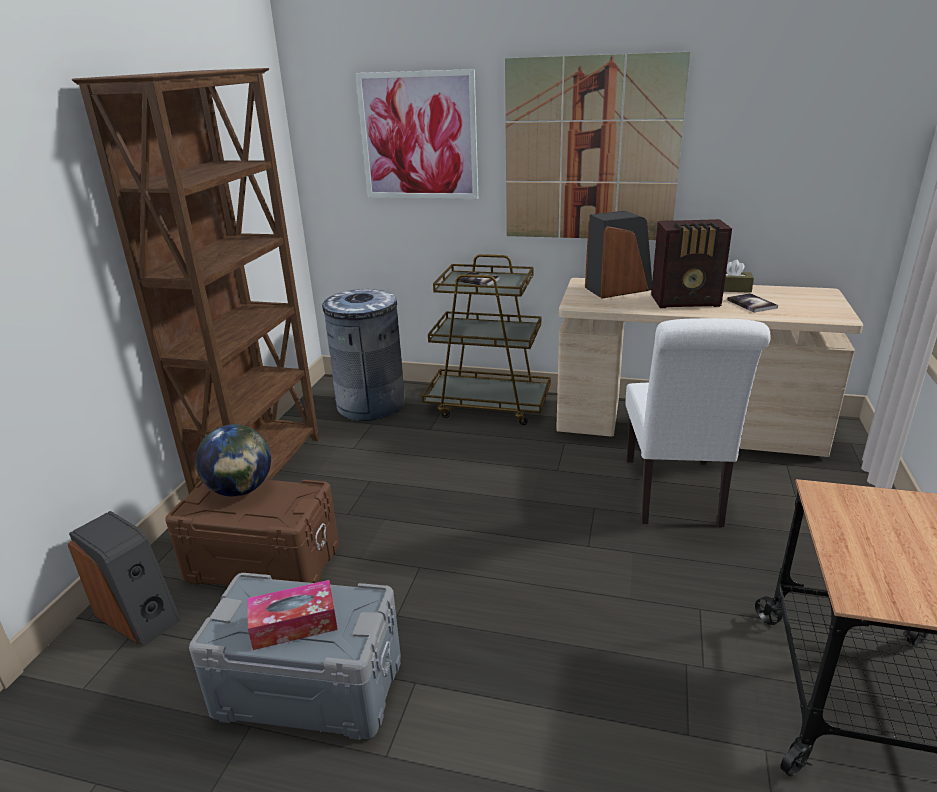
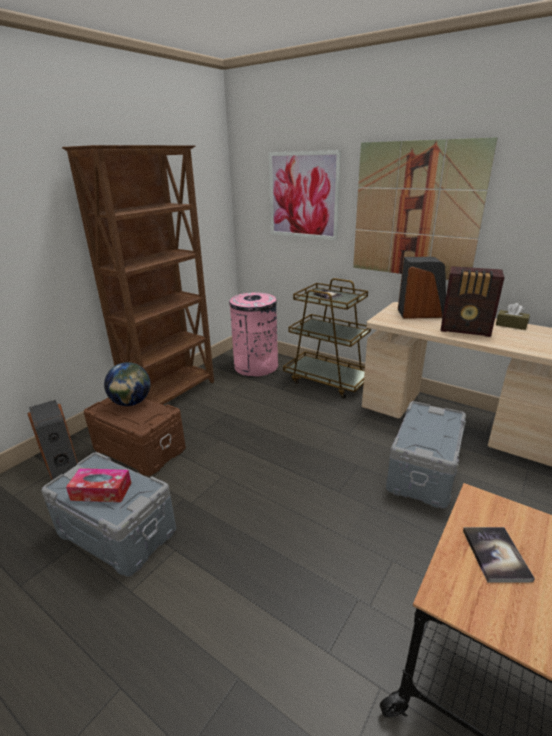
camera: 20 degrees right, 0 degrees up
(371, 404) = (256, 366): grey trash can -> pink trash can
(674, 495) = (422, 471): white chair -> grey storage box
(751, 304) = (518, 338): book -> book (495, 554)

